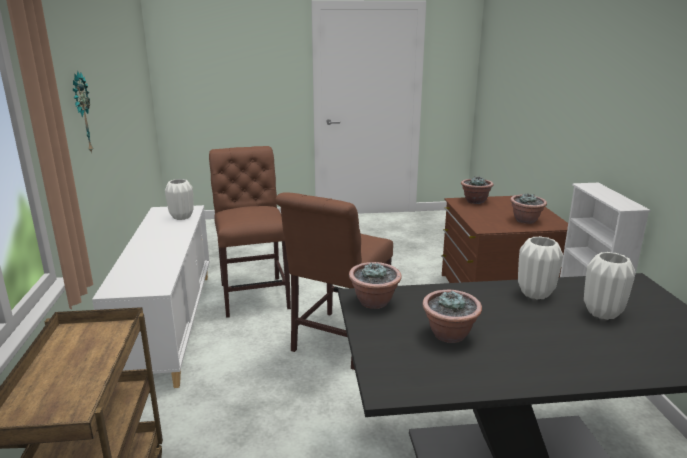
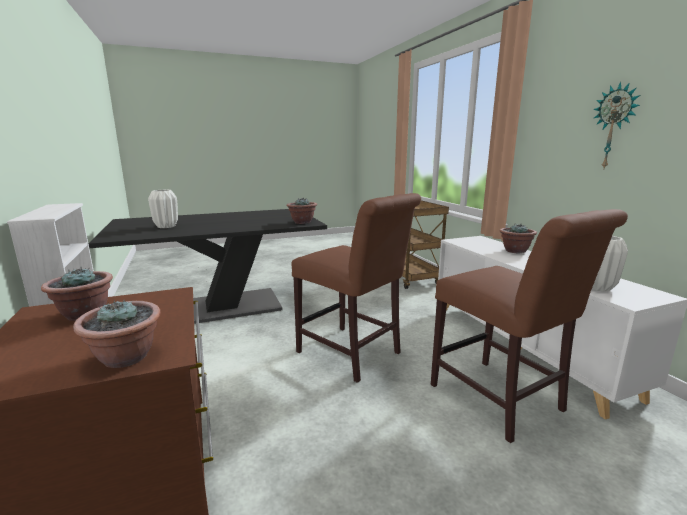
camera: 165 degrees right, 5 degrees down
(337, 342) = (352, 354): brown chair -> brown chair turned 120 degrees clockwise
(449, 335) = (262, 218): potted plant -> potted plant (515, 251)
(535, 294) = (197, 230): white vase -> none

